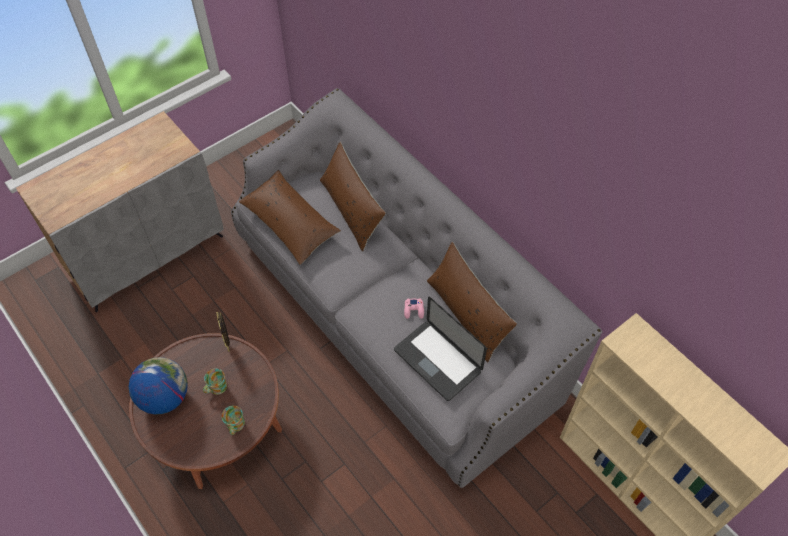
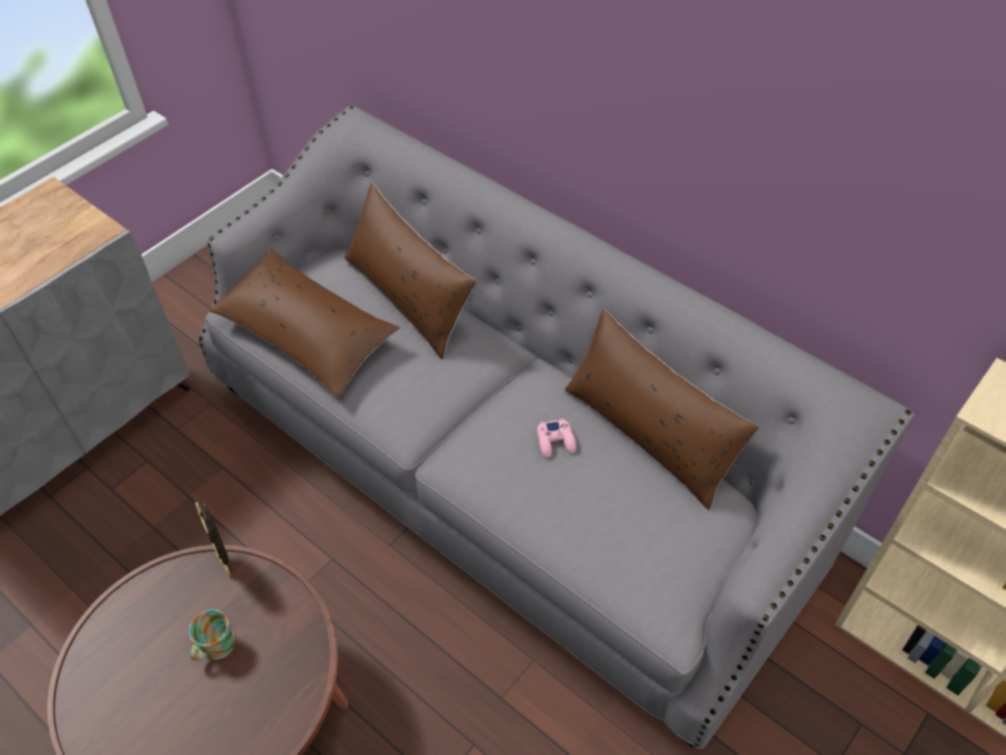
camera: 10 degrees left, 5 degrees down
(164, 397) = (116, 684): globe -> none
(235, 426) = (262, 714): mug -> none
(437, 361) = (620, 522): laptop -> none

